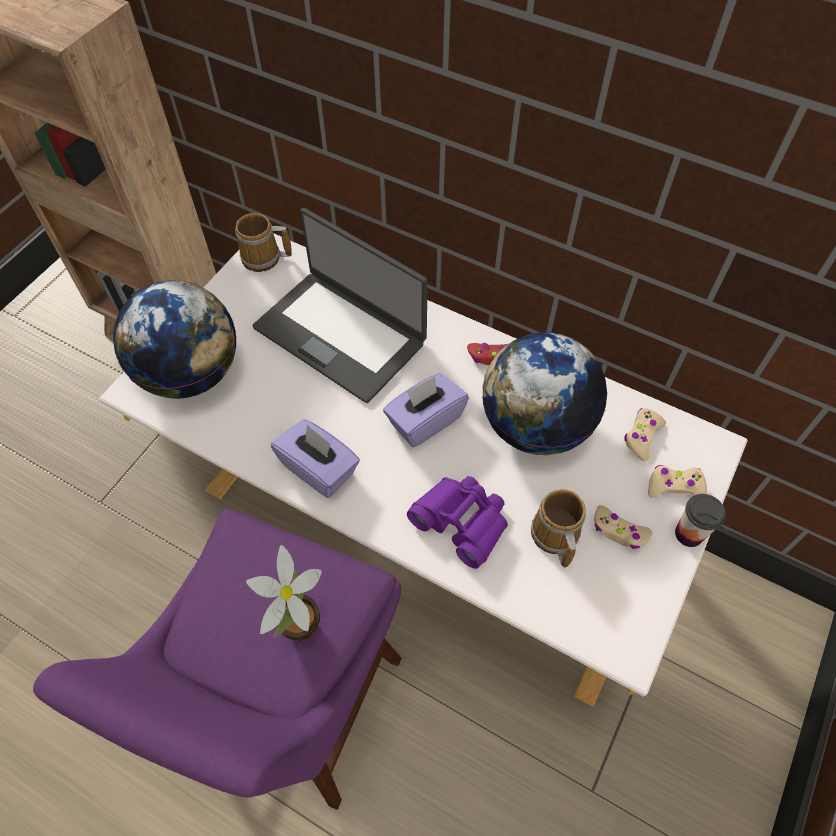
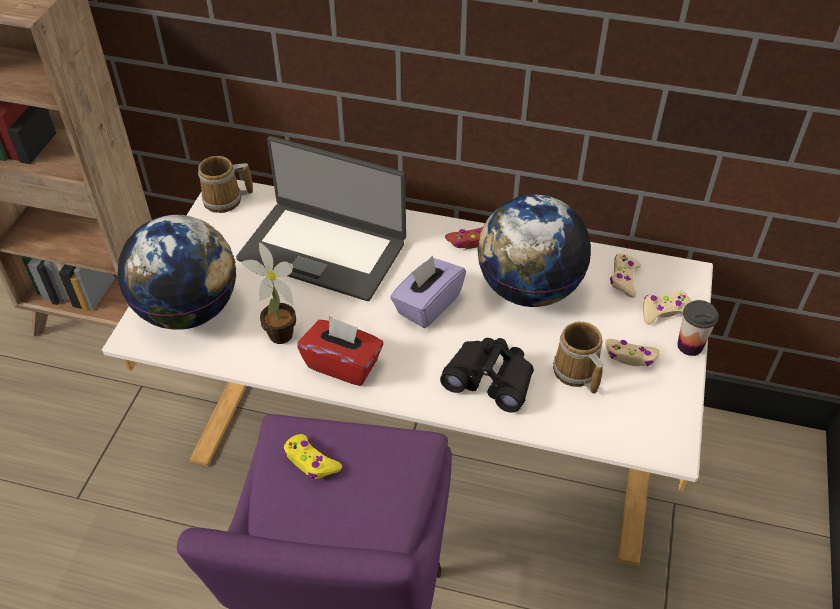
camera: 15 degrees left, 10 degrees down
(247, 576) = (310, 462): none -> yellow game controller
(298, 630) = (374, 494): potted plant -> potted plant (278, 338)
(319, 469) = (343, 364): purple tissue box -> red tissue box
(461, 522) = (490, 379): purple binoculars -> black binoculars

